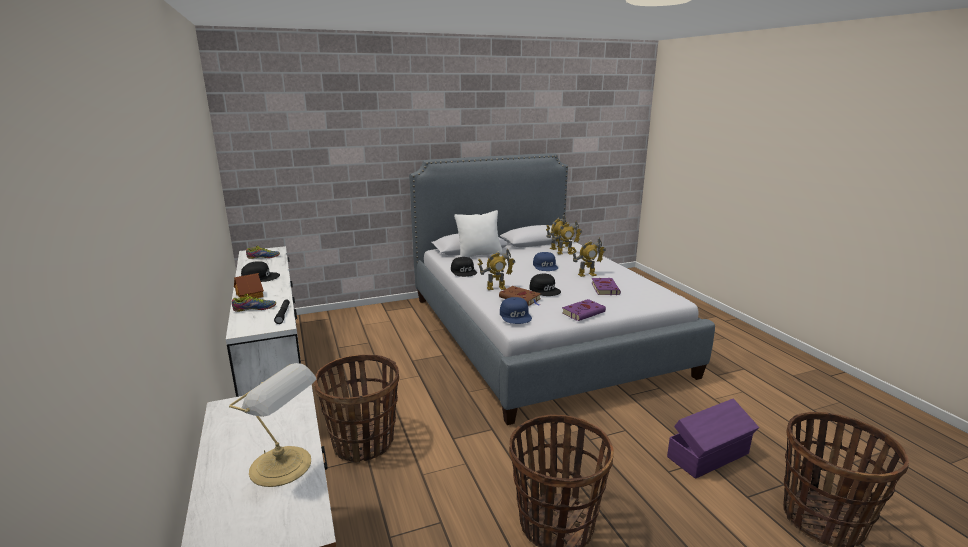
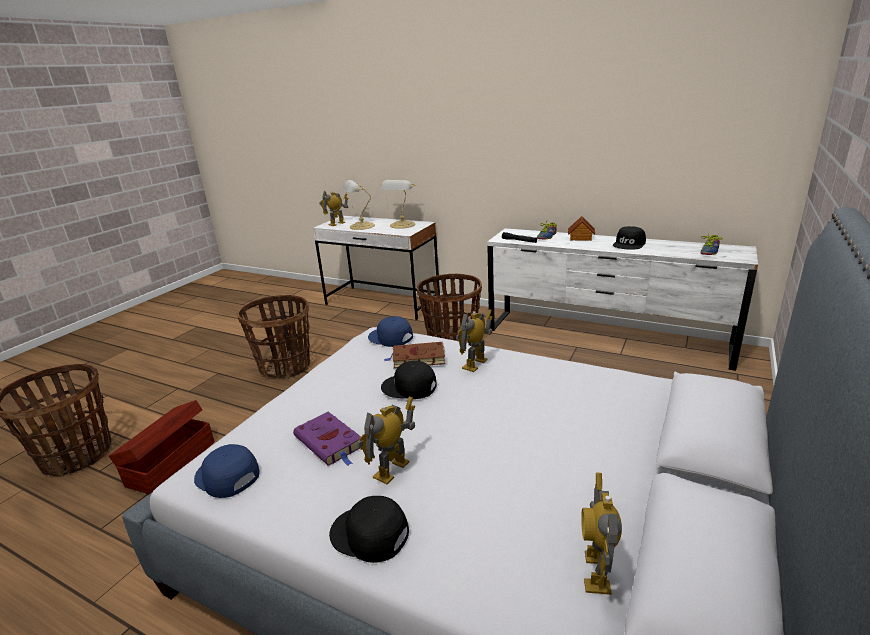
camera: 140 degrees right, 5 degrees up
(250, 422) = (402, 225): none -> table lamp
(464, 271) = (573, 372): black cap -> black cap (369, 535)
(479, 254) = (654, 425): white pillow -> none
(545, 266) = (492, 454): blue cap -> blue cap (226, 476)
(565, 253) = (536, 549): toy robot -> toy robot (337, 224)
(584, 312) = (323, 377): purple book -> none
(709, 456) = (170, 463): purple storage box -> brown storage box

